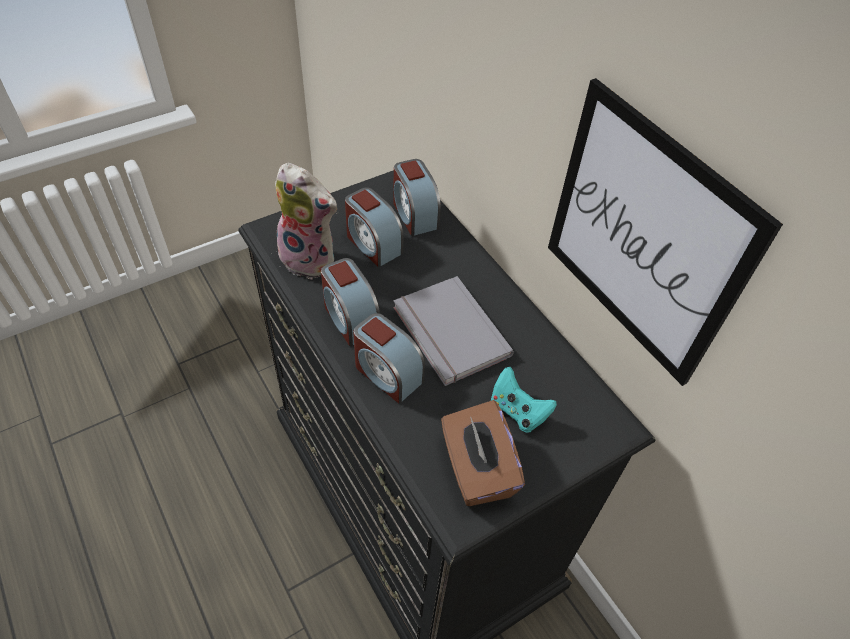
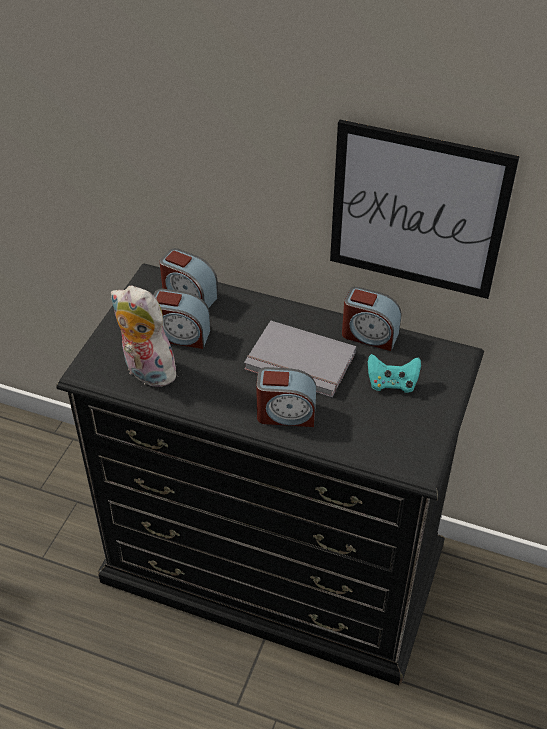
camera: 35 degrees left, 5 degrees down
(311, 258) = (146, 372): plush toy -> plush toy turned 135 degrees counterclockwise
(350, 318) = (221, 394): alarm clock -> alarm clock (369, 335)
(476, 469) = (402, 433): brown tissue box -> none

